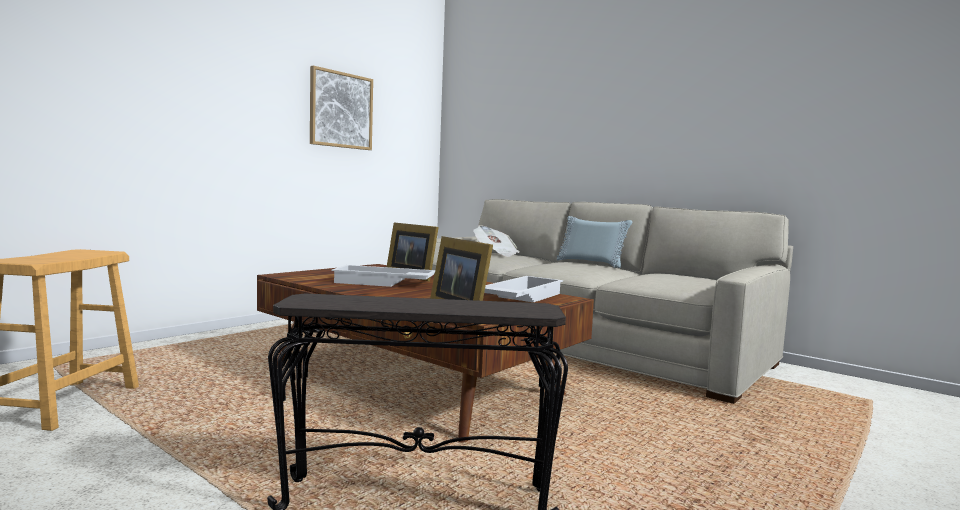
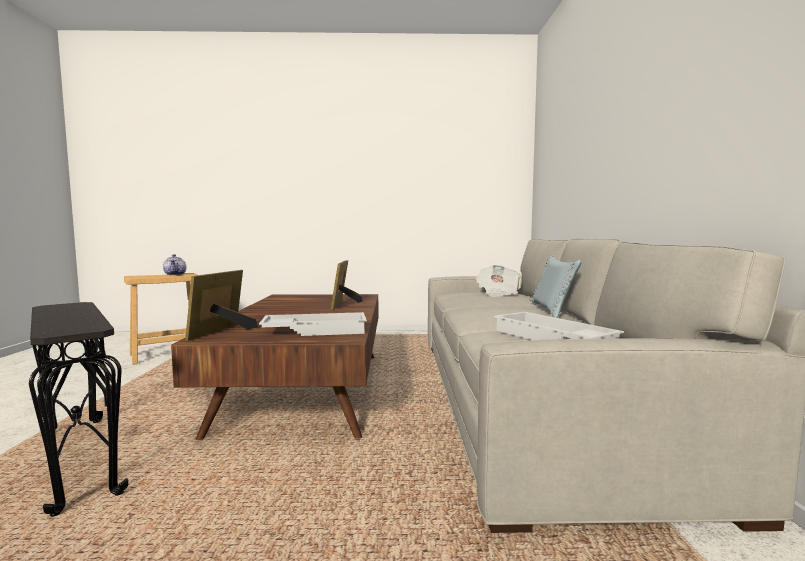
camera: 50 degrees right, 0 degrees up
(82, 253) = (175, 274): none -> teapot
(341, 110) = (417, 172): picture -> none
(383, 283) = (298, 307): white tray -> white tray (550, 338)

